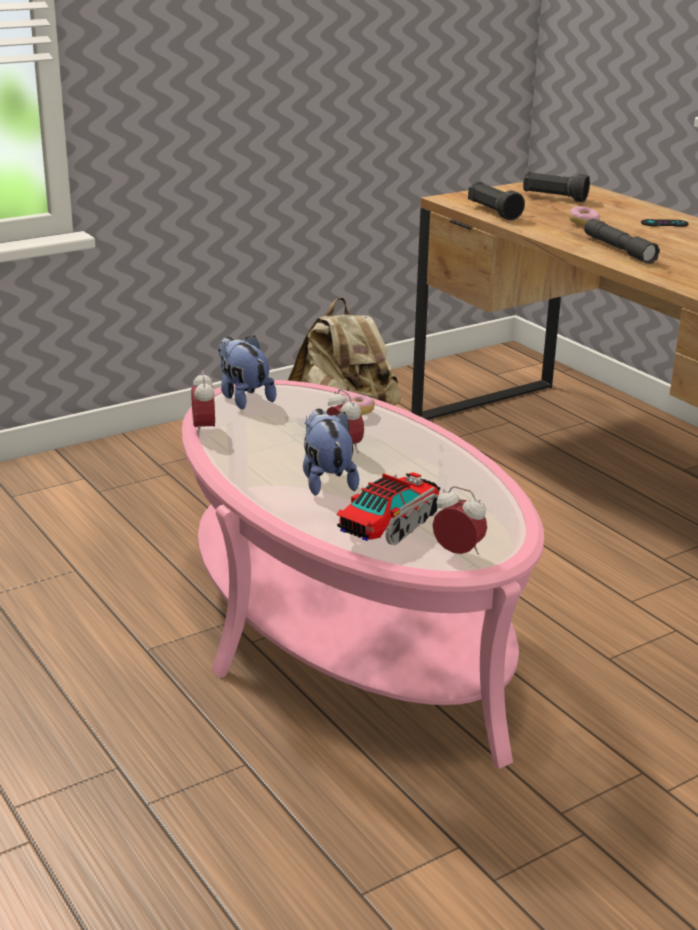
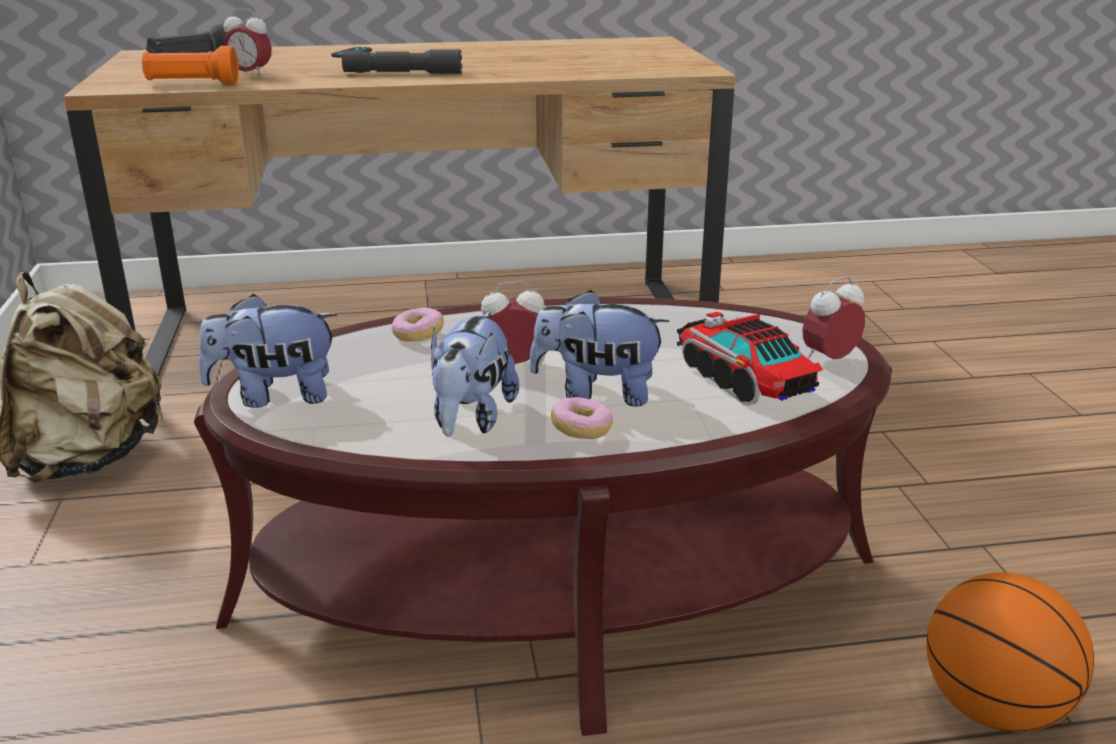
camera: 65 degrees left, 0 degrees up
(204, 429) = (352, 445): alarm clock -> alarm clock (250, 75)
(259, 452) = (471, 419): none -> plush toy
(345, 628) = (558, 588): pink coffee table -> brown coffee table
(351, 849) = (993, 708): none -> basketball
(493, 212) = (192, 84): black flashlight -> orange flashlight
(583, 223) = (300, 69): donut -> donut (581, 430)

